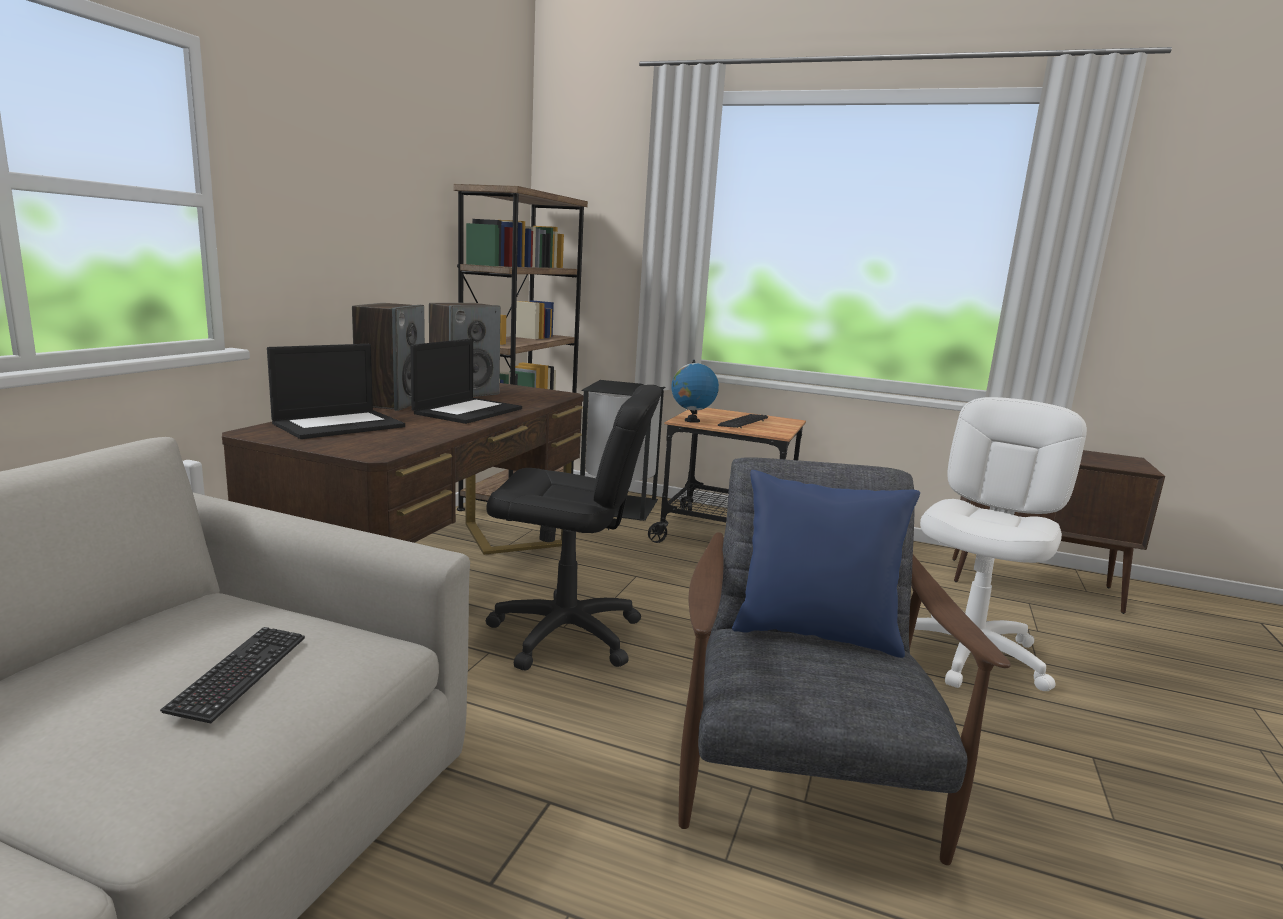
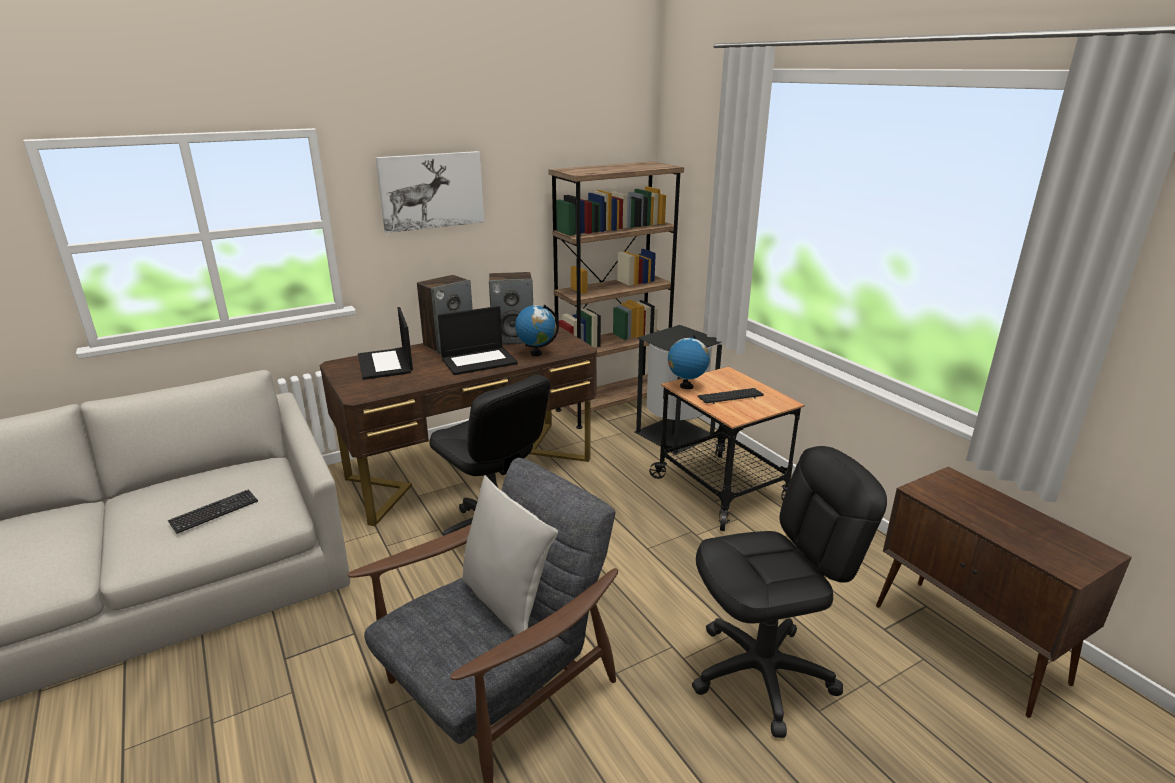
camera: 40 degrees right, 10 degrees up
(338, 181) = (431, 190): none -> picture
(339, 425) = (386, 364): laptop -> laptop turned 75 degrees clockwise
(522, 400) = (536, 353): none -> globe
(815, 633) = (507, 602): blue pillow -> grey pillow
(969, 654) = (762, 674): white office chair -> black office chair

